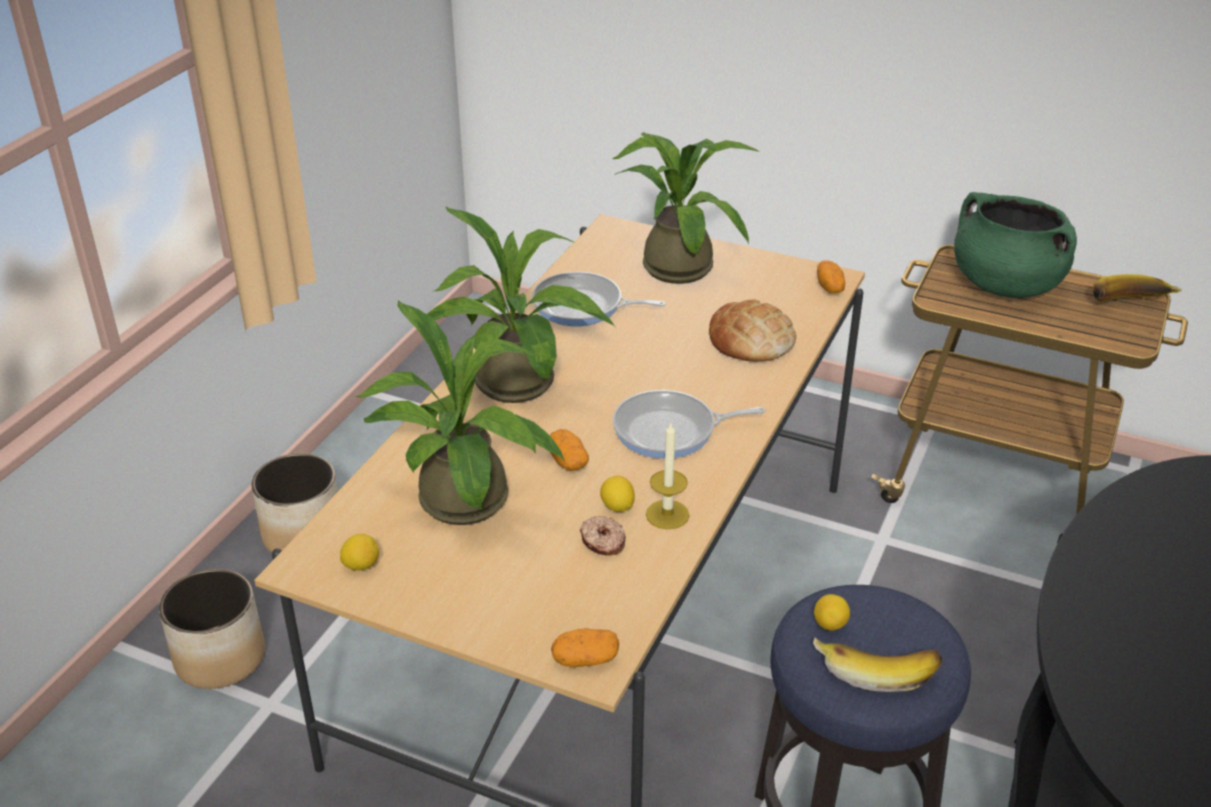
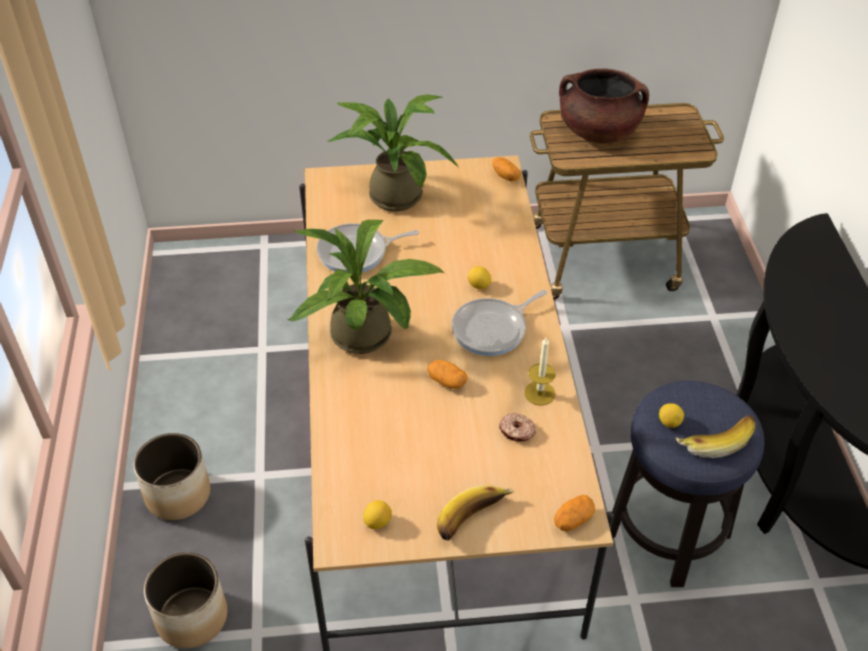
camera: 30 degrees left, 10 degrees up
(468, 507) = (411, 445): potted plant -> none
(617, 507) = (505, 401): lemon -> lemon (479, 286)
(751, 340) = (488, 237): bread -> none
(1005, 284) = (598, 132): green cooking pot -> brown cooking pot
(1131, 304) = (680, 121): banana -> banana (474, 521)

